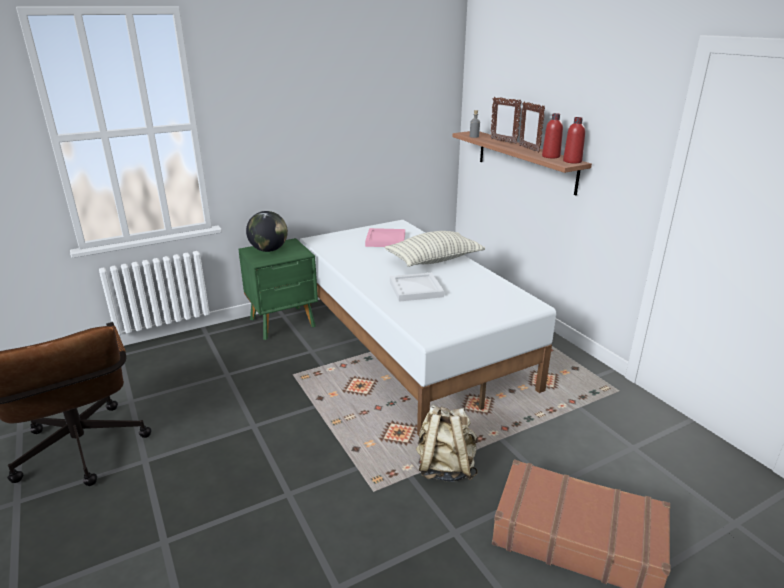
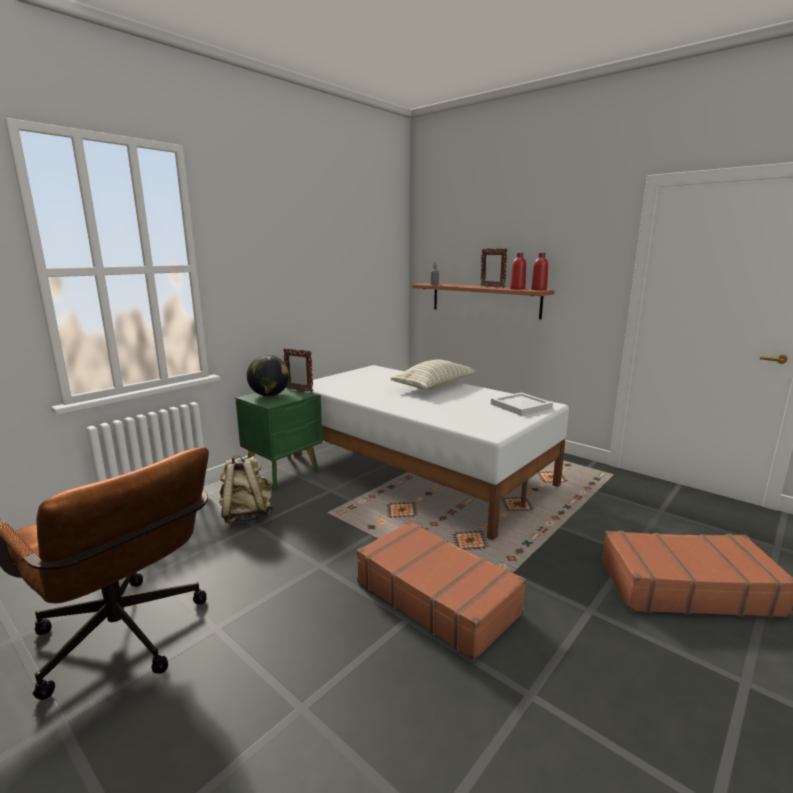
camera: 20 degrees left, 10 degrees down
(327, 480) = (437, 597): none -> brown suitcase
(386, 240) = (375, 378): pink tray -> none
(415, 289) = (441, 406): white tray -> white tray (521, 406)
(445, 467) = (534, 559): beige backpack -> beige backpack (247, 515)
(503, 141) = (463, 285): picture frame -> picture frame (299, 390)

